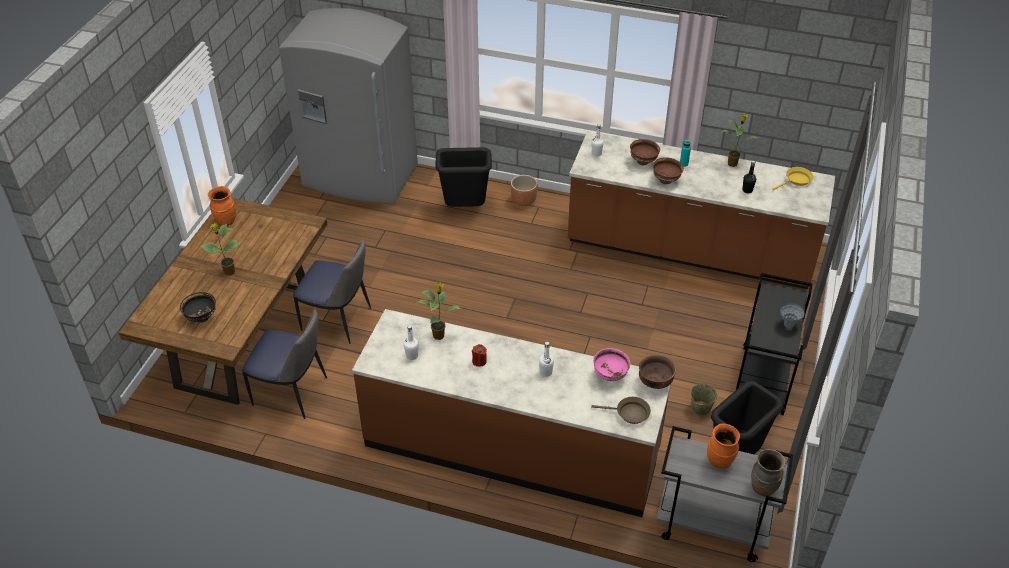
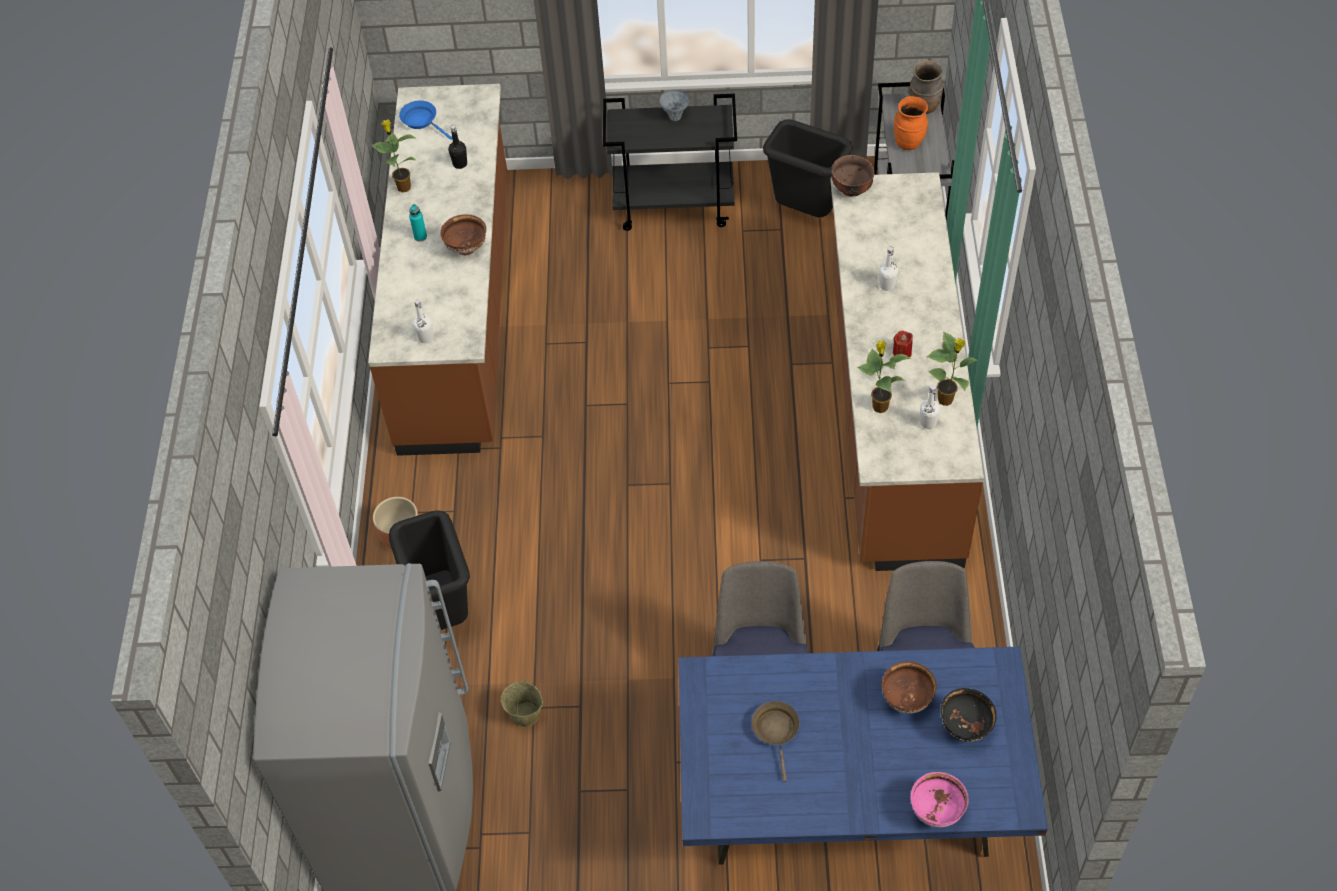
camera: 105 degrees left, 10 degrees up
(225, 221) = (744, 804): orange vase -> none
(229, 272) = (857, 738): potted plant -> potted plant (946, 400)
(244, 339) = (850, 806): brown dining table -> blue dining table
(610, 376) = (862, 227): pink bowl -> pink bowl (936, 811)
(629, 413) = (909, 200): brown frying pan -> brown frying pan (776, 731)
(643, 162) = (429, 280): brown bowl -> brown bowl (906, 699)
(700, 408) = (744, 253): beige bucket -> beige bucket (525, 715)
(796, 180) = (422, 121): yellow frying pan -> blue frying pan

